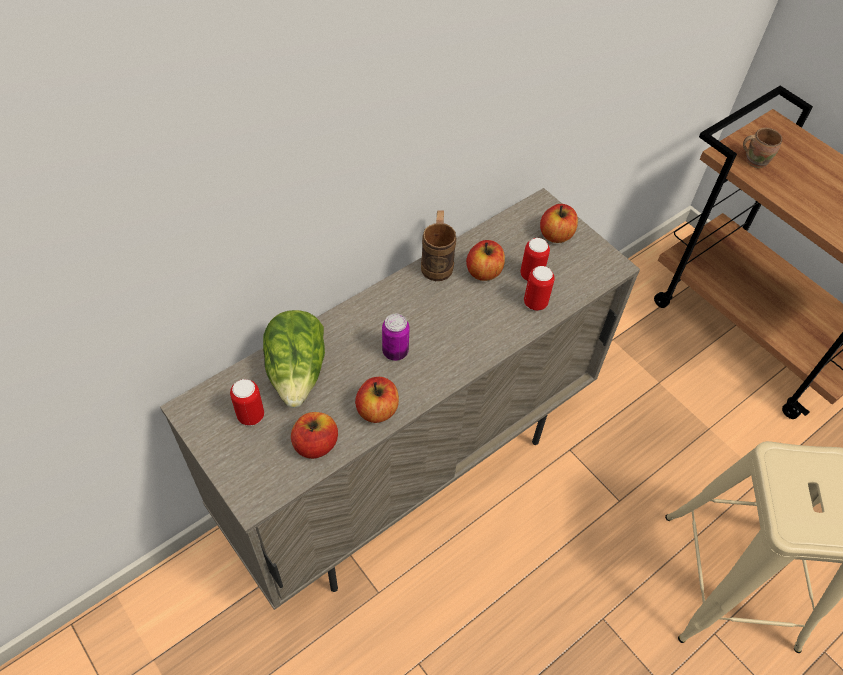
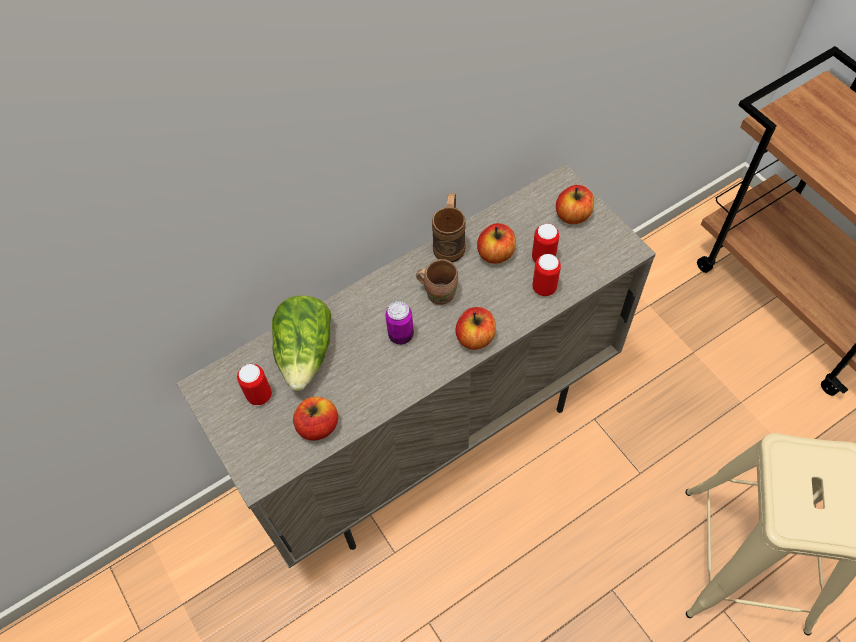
camera: 10 degrees right, 5 degrees up
(377, 410) = (379, 394): apple -> apple (475, 337)
(755, 160) = (798, 129): brown mug -> brown mug (439, 292)

